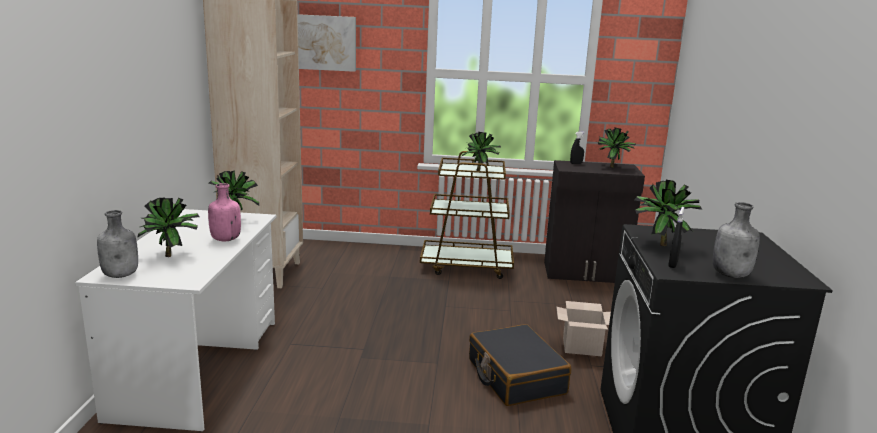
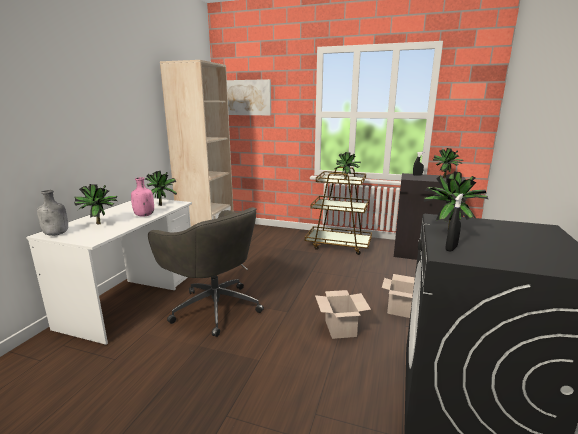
camera: 15 degrees right, 0 degrees up
(331, 367) = (214, 307): none -> grey office chair
(515, 377) = (341, 329): black suitcase -> cardboard box
(731, 275) = (510, 262): grey bottle -> none

